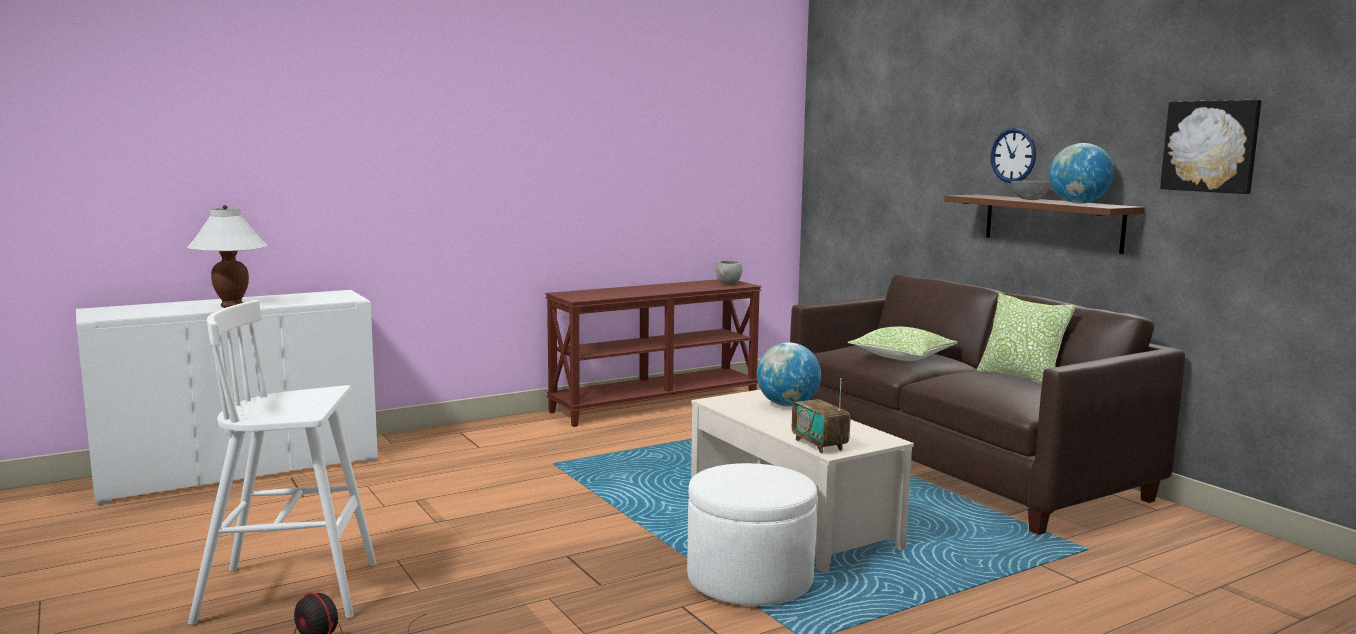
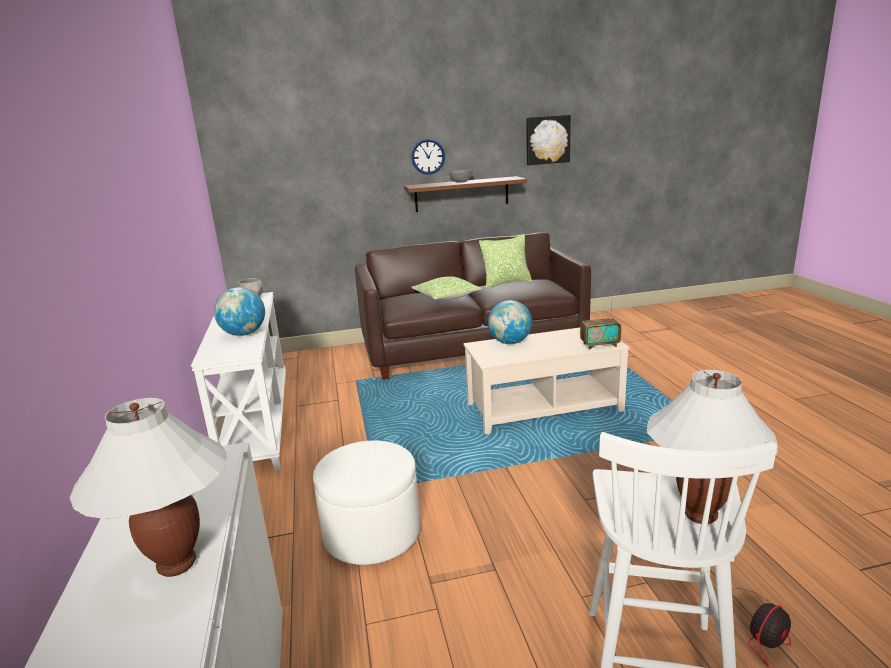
camera: 70 degrees left, 10 degrees up
(270, 411) = (700, 514): none -> white table lamp
(655, 404) = (256, 422): brown console table -> white console table
(750, 580) = (631, 434): white ottoman -> white ottoman (372, 533)
(1078, 203) = (493, 179): globe -> globe (243, 334)

